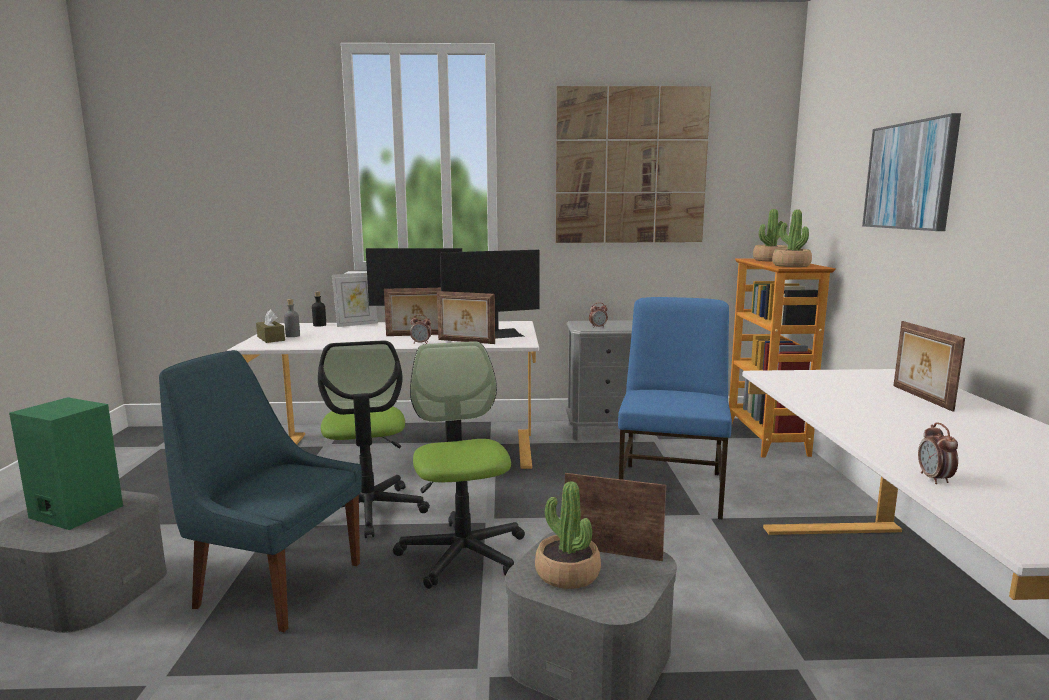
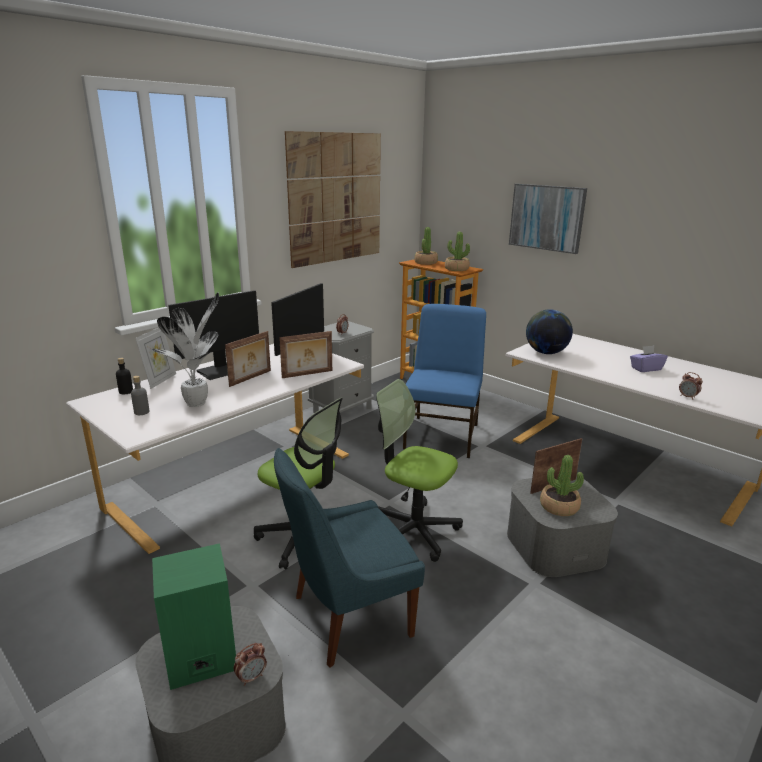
camera: 45 degrees left, 10 degrees up
(271, 339) = (130, 422): brown tissue box -> none
(337, 339) = (198, 403): none -> potted plant
(421, 343) = (280, 386): alarm clock -> alarm clock (251, 677)
(672, 489) = (442, 435): blue chair -> blue chair turned 45 degrees clockwise
(807, 381) = (546, 352): none -> globe
(920, 398) = (599, 350): picture frame -> none
(953, 432) = (645, 369): none -> purple tissue box

